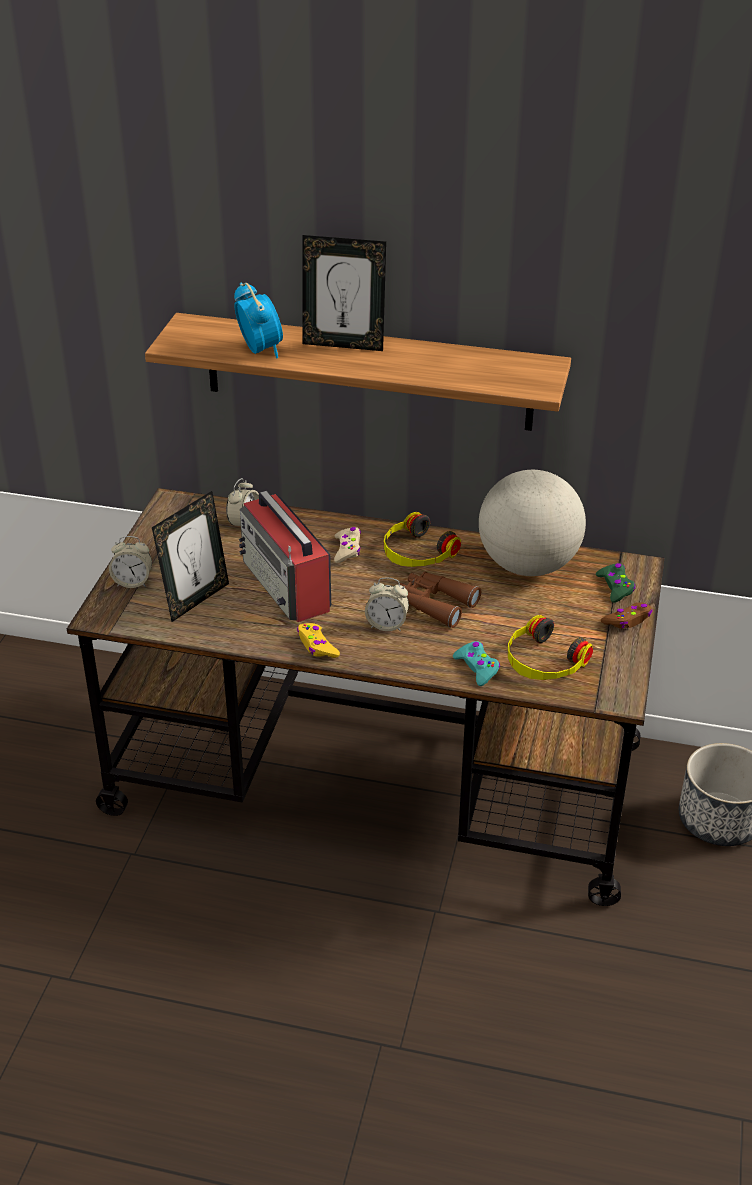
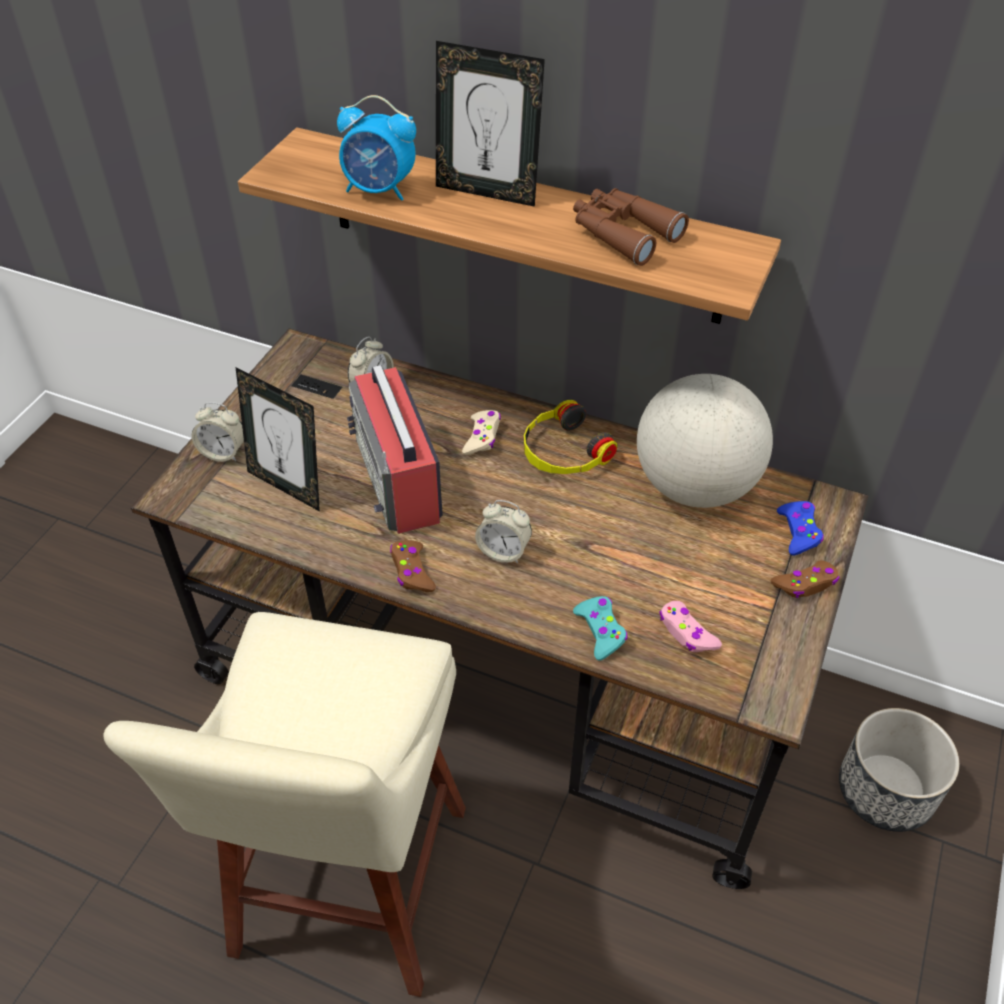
camera: 10 degrees right, 10 degrees up
(196, 599) = (288, 486): picture frame -> picture frame turned 75 degrees clockwise
(260, 350) = (380, 190): alarm clock -> alarm clock turned 120 degrees clockwise
(277, 950) = (348, 886): none -> beige stool
(317, 646) = (412, 571): yellow game controller -> brown game controller
(434, 604) = (568, 528): brown binoculars -> brown binoculars (622, 233)
(544, 661) = (686, 633): headphones -> pink game controller
(615, 587) = (799, 532): green game controller -> blue game controller

